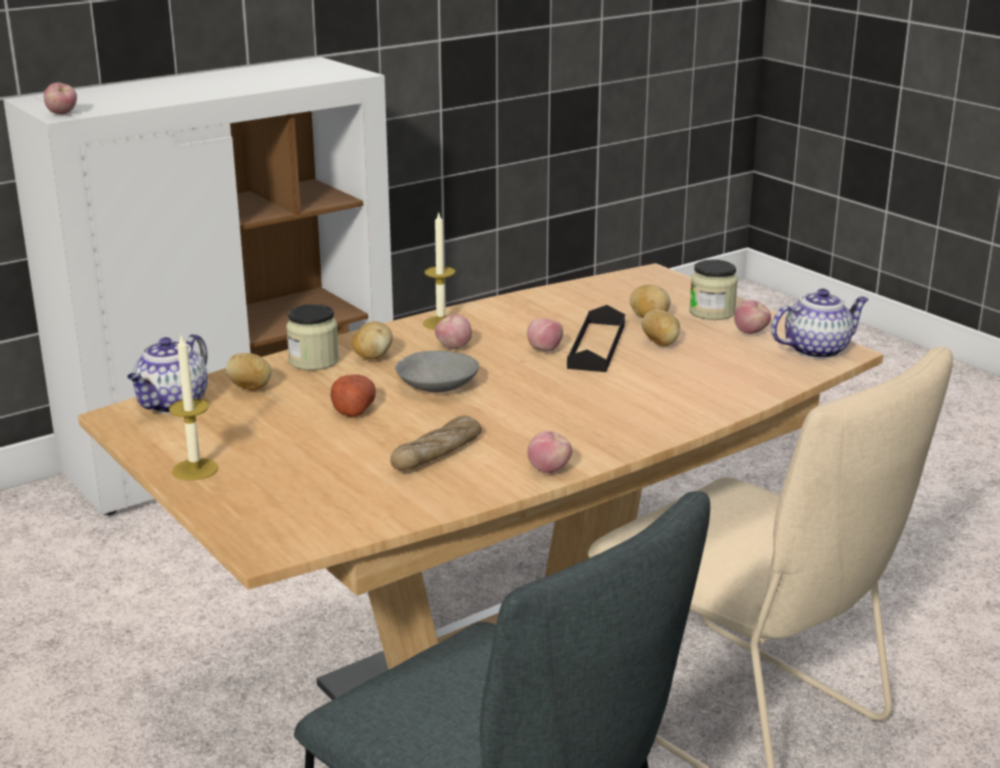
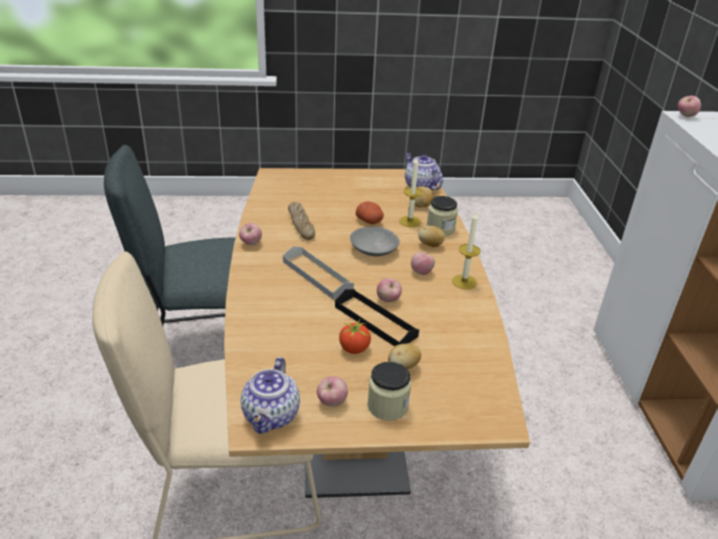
camera: 120 degrees right, 10 degrees up
(195, 469) = (350, 177): candle -> candle (410, 221)
(557, 400) = (317, 275): none -> grey tray
(661, 343) = (354, 349): potato -> tomato

